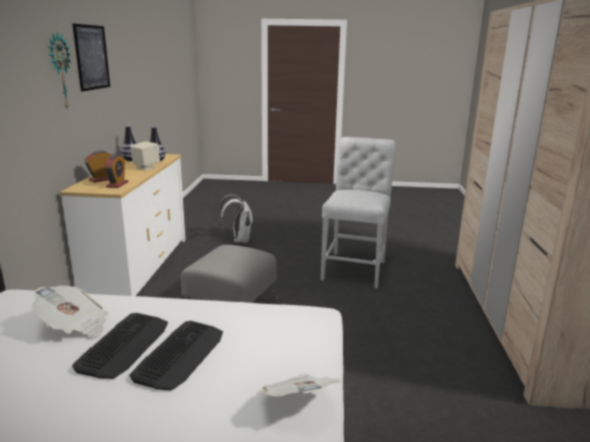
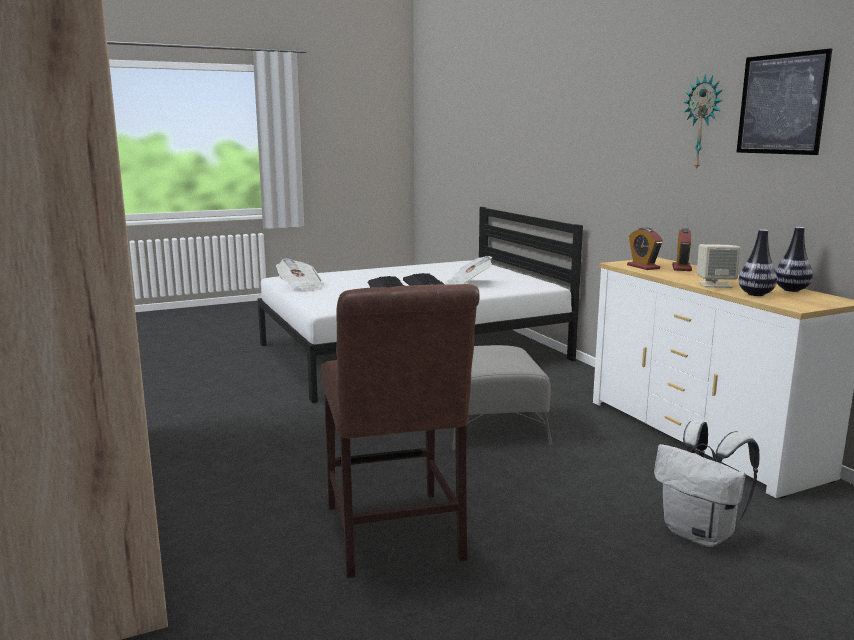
camera: 150 degrees right, 5 degrees down
(355, 268) = (394, 537): white chair -> brown chair

